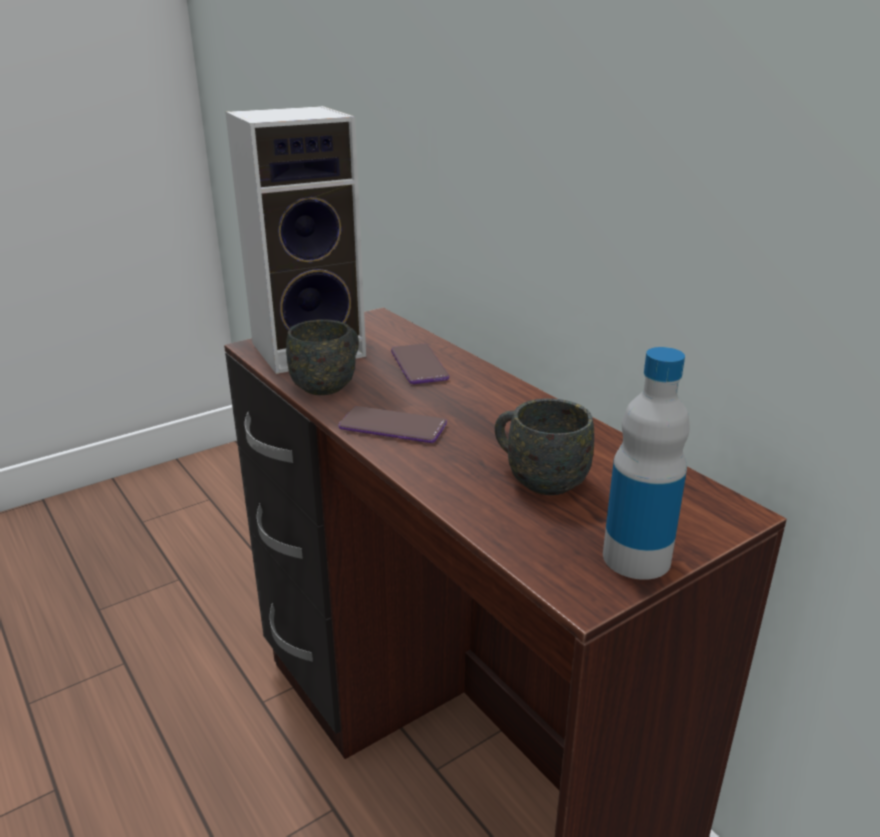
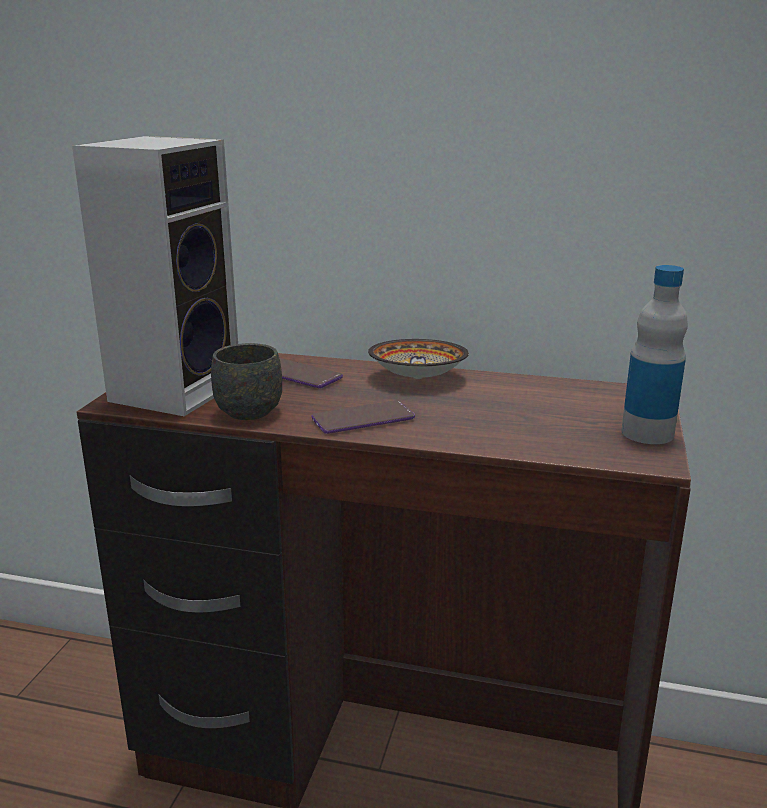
camera: 40 degrees left, 5 degrees down
(514, 404) = (419, 378): none -> bowl
(537, 478) = (519, 414): grey mug -> none

